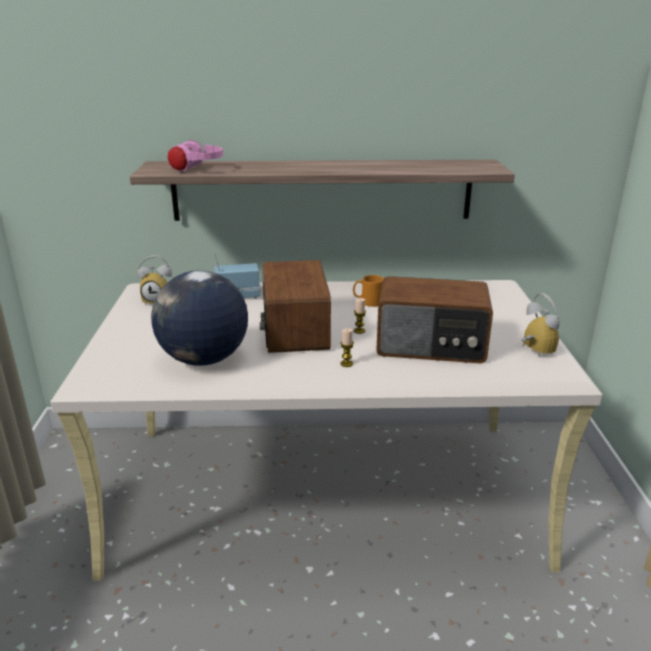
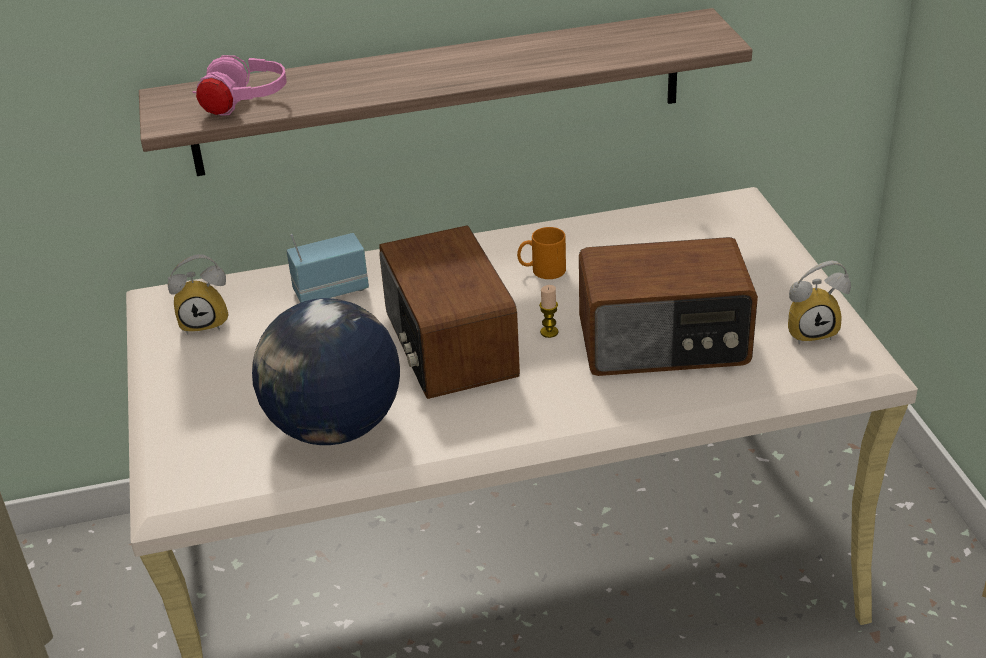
camera: 10 degrees left, 10 degrees up
(346, 364) = (552, 399): candle -> none
(532, 351) = (811, 330): alarm clock -> alarm clock turned 120 degrees clockwise

